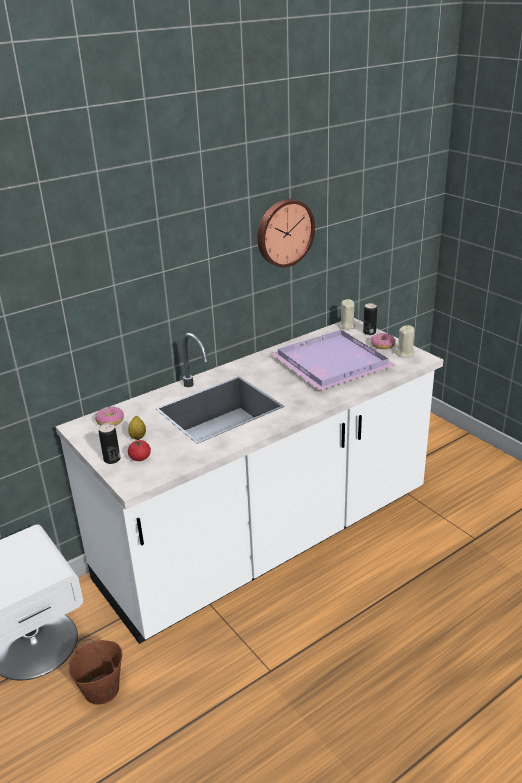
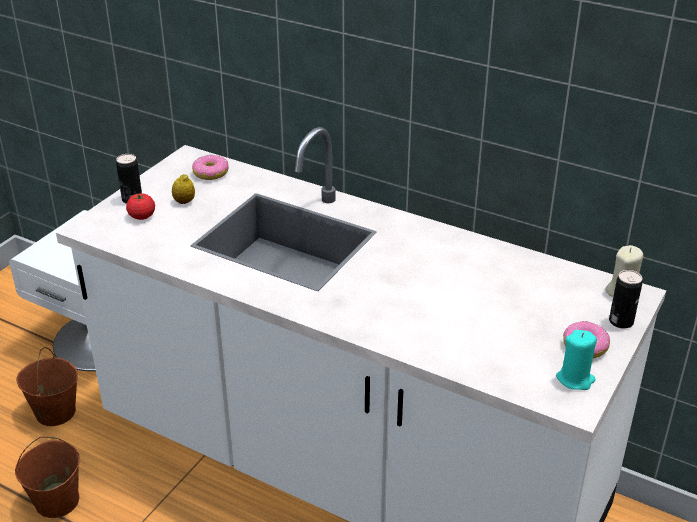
camera: 65 degrees right, 5 degrees up
(203, 702) = (57, 501): none -> brown bucket
(284, 232) = (549, 71): wall clock -> none
(329, 362) = (477, 302): purple tray -> none
(405, 353) = (575, 379): beige candle -> turquoise candle

